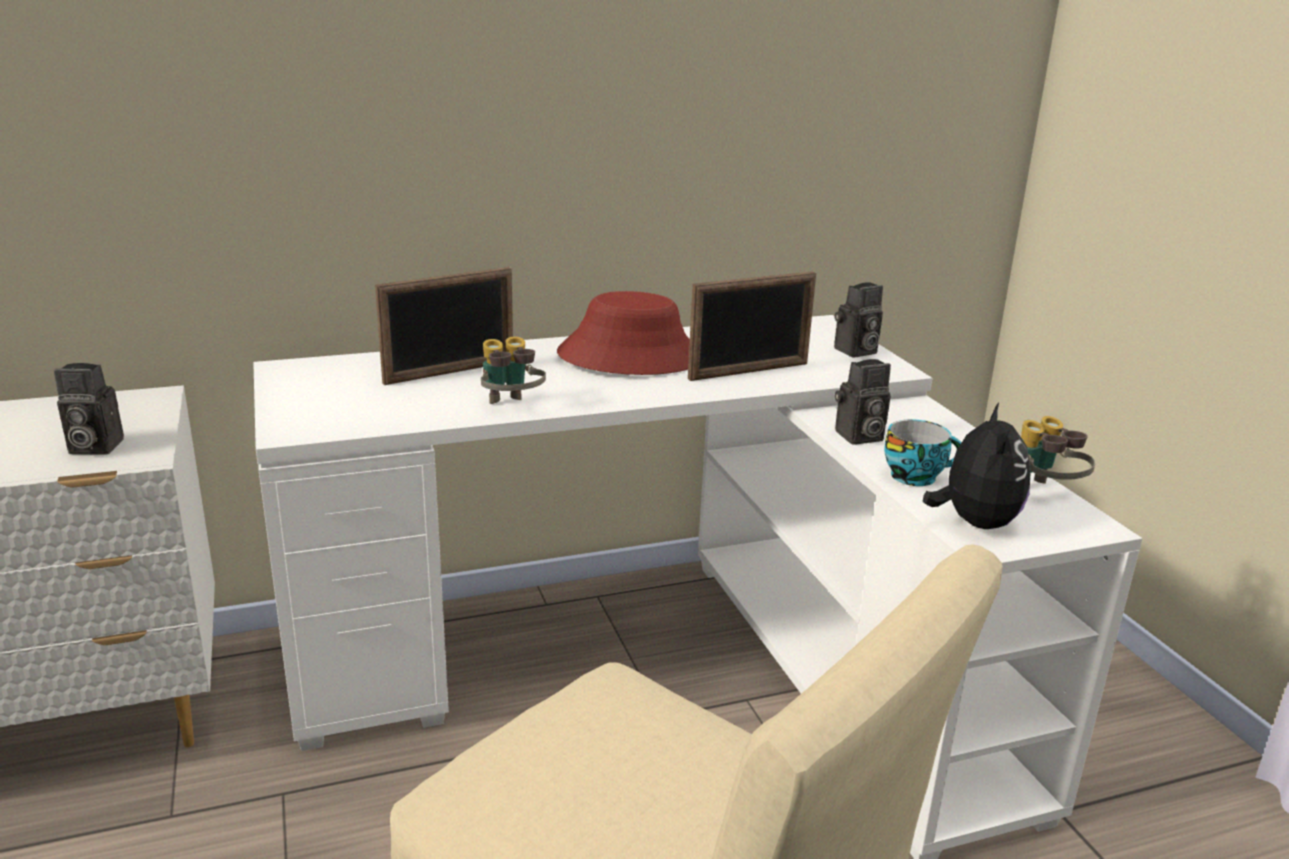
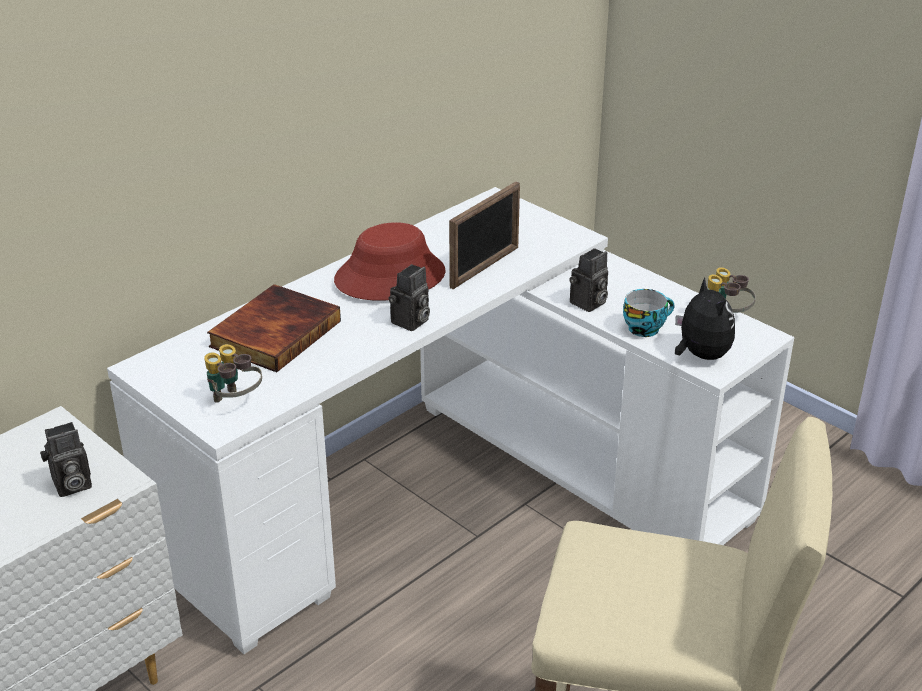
camera: 25 degrees left, 10 degrees up
(450, 372) = (274, 332): picture frame -> book
(510, 407) = (353, 354): binoculars -> binoculars (234, 401)
(855, 352) = (540, 225): camera -> camera (410, 322)

